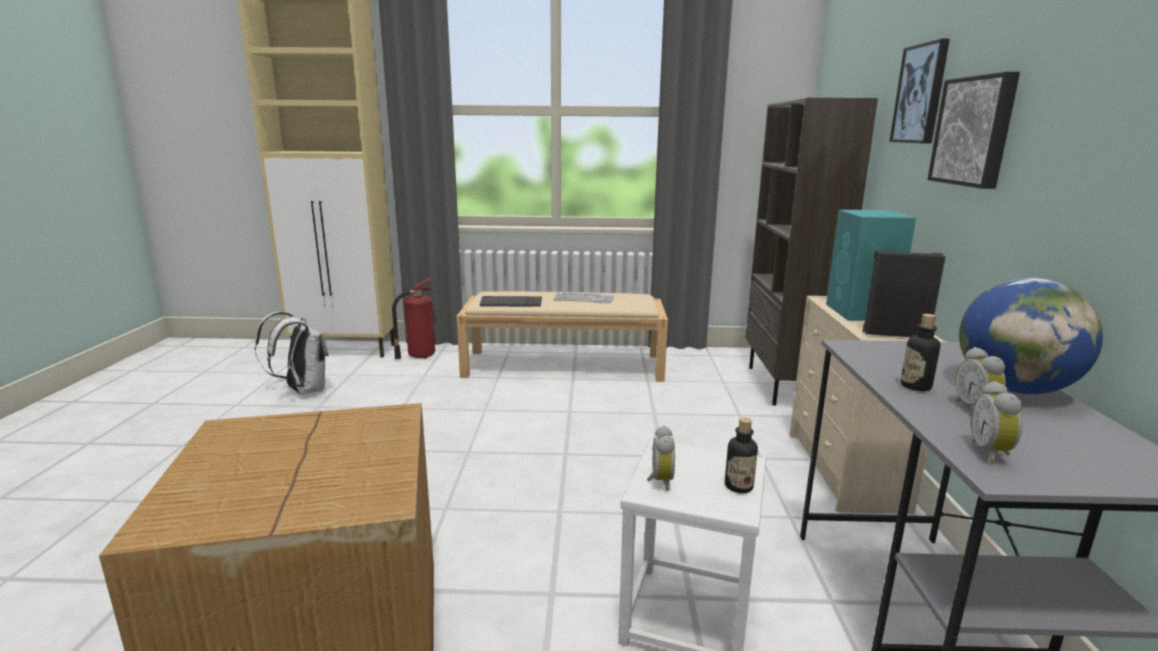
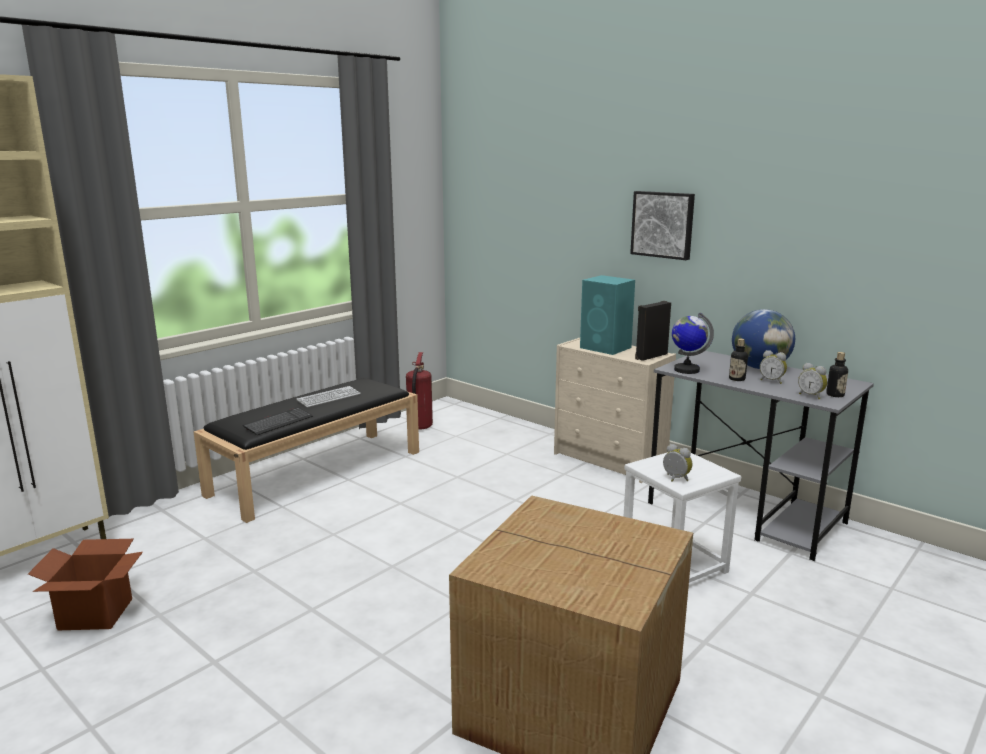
camera: 50 degrees left, 0 degrees up
(303, 390) = (95, 614): white backpack -> cardboard box
(419, 356) = (149, 524): fire extinguisher -> fire extinguisher (419, 427)
(565, 365) = (318, 472): beige bench -> black bench
(738, 486) = (702, 464): bottle -> bottle (835, 395)
(785, 386) = (495, 423): brown bookcase -> none
(866, 353) = (686, 370): none -> globe
(921, 94) = (600, 195): picture -> none

